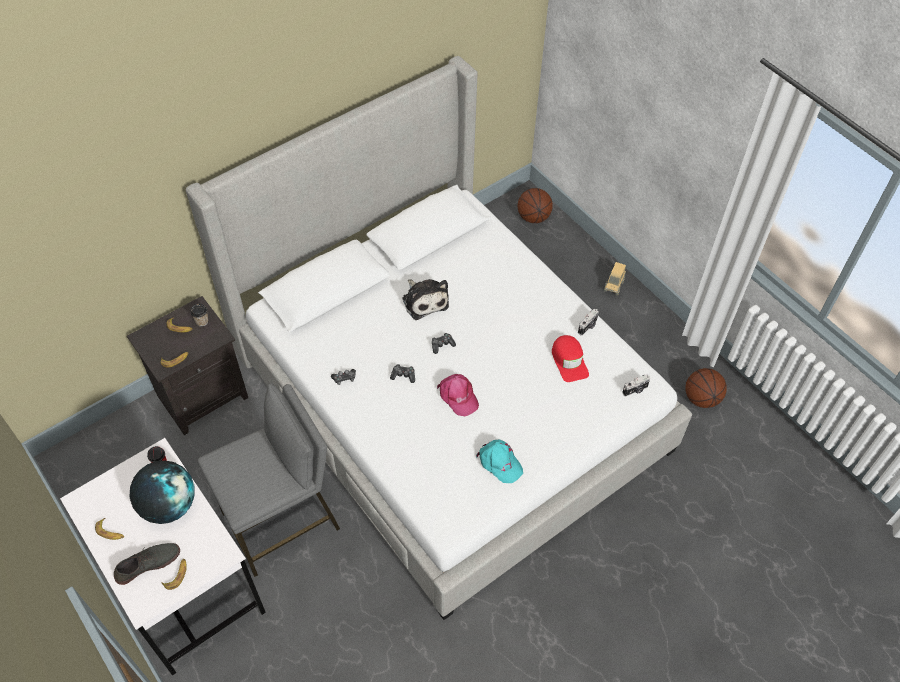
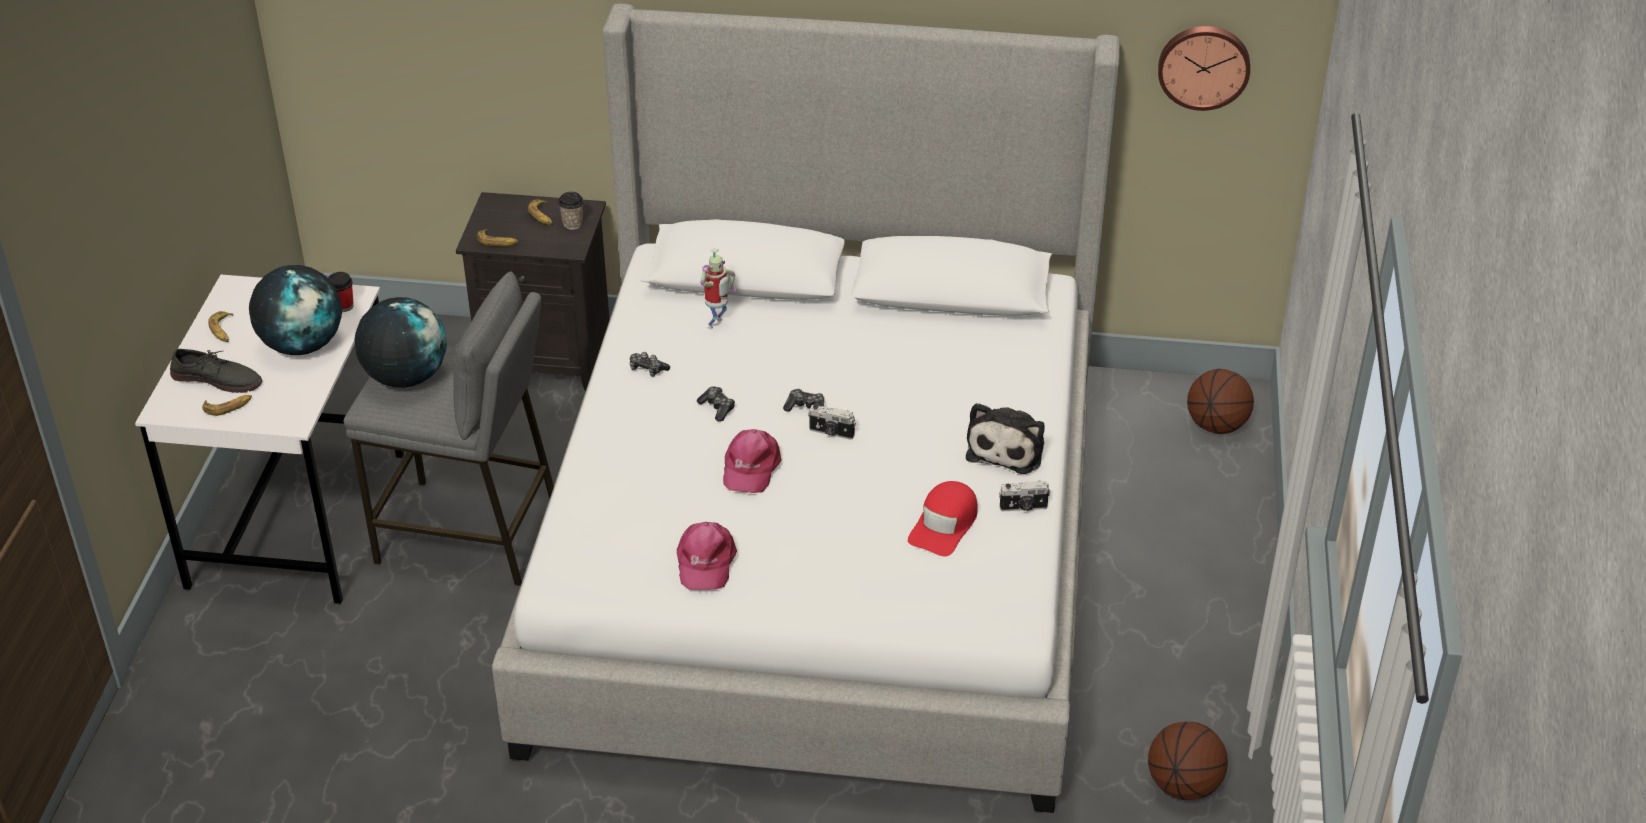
camera: 45 degrees right, 15 degrees down
(237, 478) = (406, 377): none -> globe
(346, 329) = (717, 325): none -> toy robot
(424, 300) = (849, 354): plush toy -> plush toy (1007, 448)
(494, 48) = (1203, 65): none -> wall clock
(499, 462) = (705, 562): turquoise cap -> pink cap
(614, 285) = (1230, 573): toy truck -> none
(635, 390) = (989, 612): camera -> camera (831, 433)

